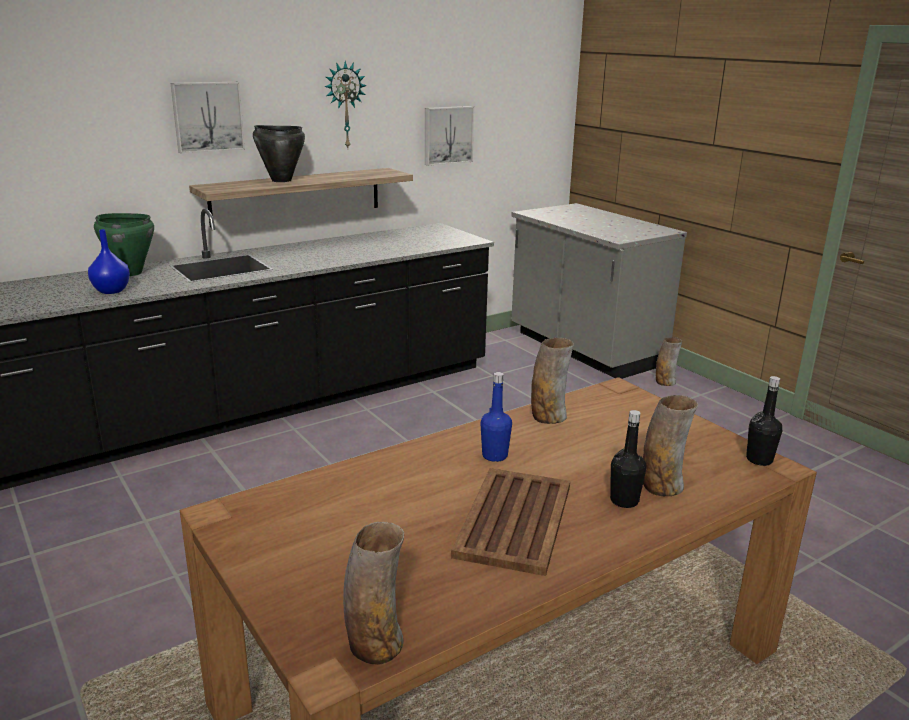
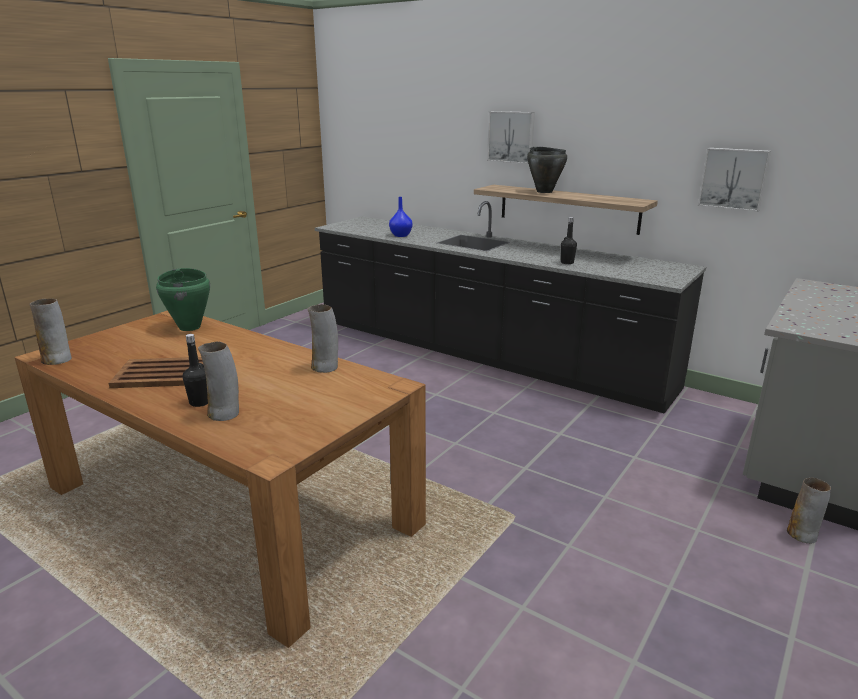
camera: 70 degrees right, 0 degrees up
(130, 273) = (435, 232): green cooking pot -> green cooking pot (190, 327)
(344, 105) = (621, 137): wall clock -> none
(494, 456) = (254, 359): blue bottle -> none
(759, 460) = (282, 451): black bottle -> black bottle (567, 262)

